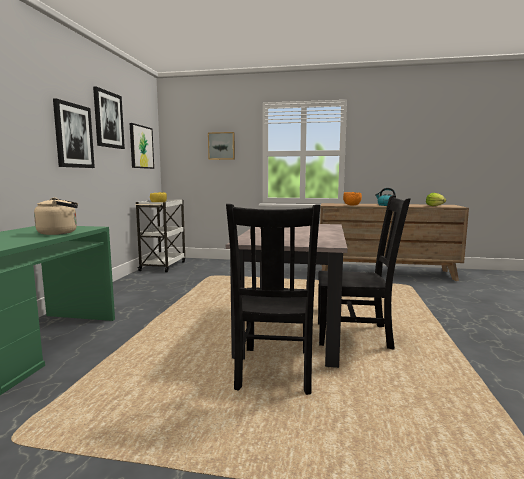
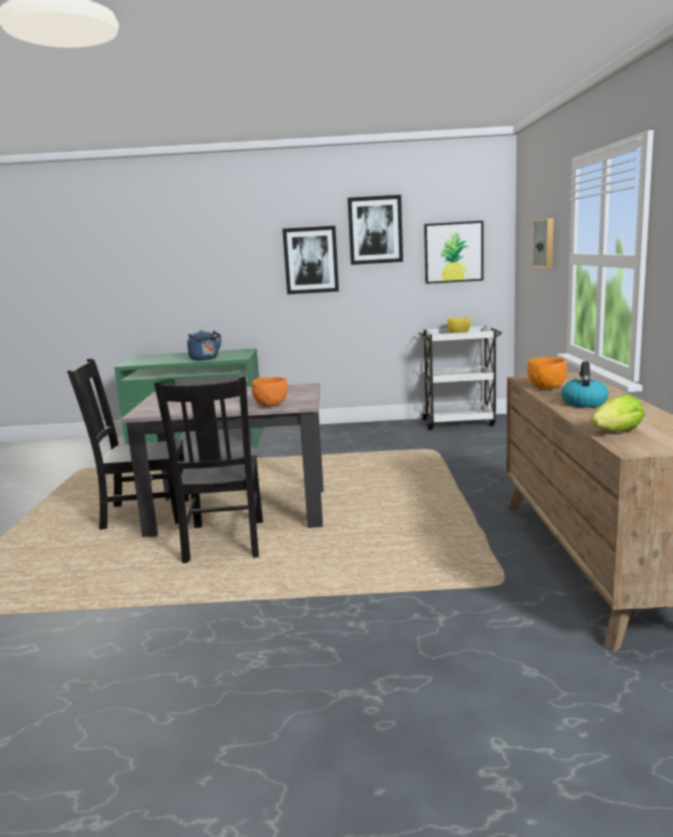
camera: 80 degrees right, 5 degrees up
(60, 233) = (205, 359): beige kettle -> blue kettle
(327, 228) = (271, 404): none -> orange bowl

